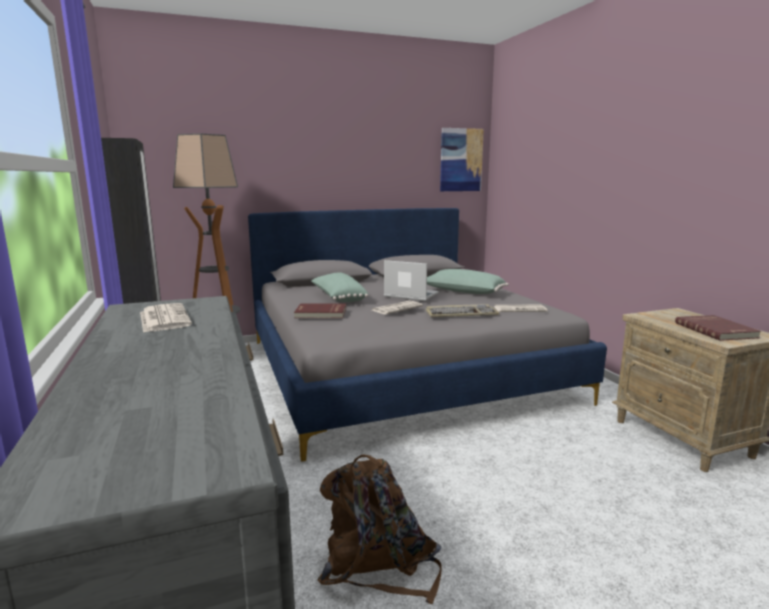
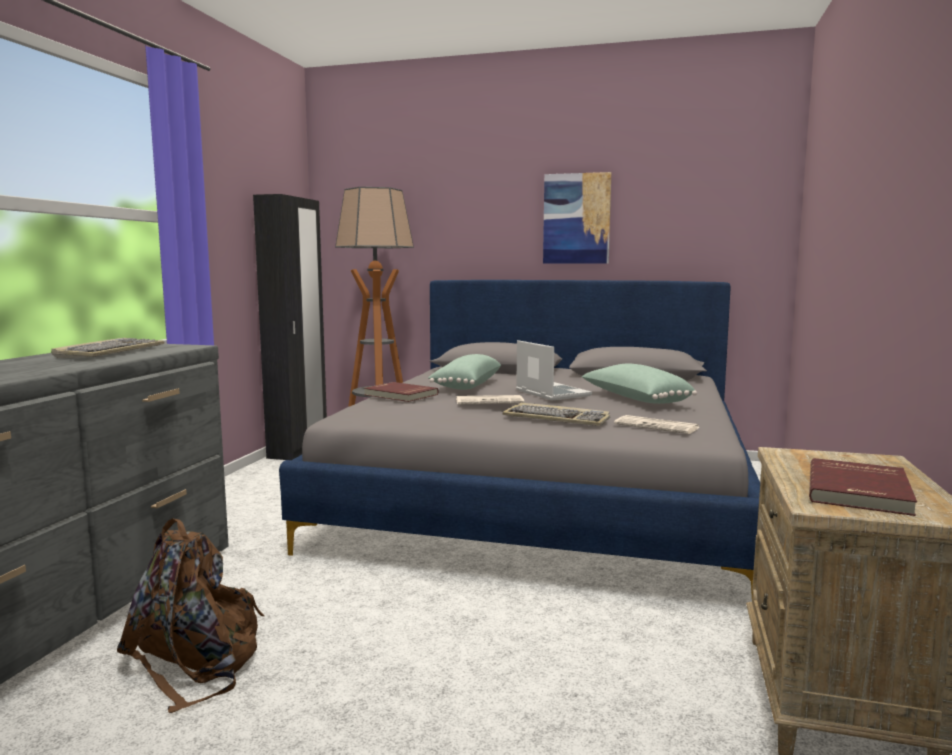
camera: 35 degrees right, 5 degrees down
(163, 318) = (111, 352): newspaper -> keyboard
(461, 160) = (746, 209): picture -> picture (576, 219)

